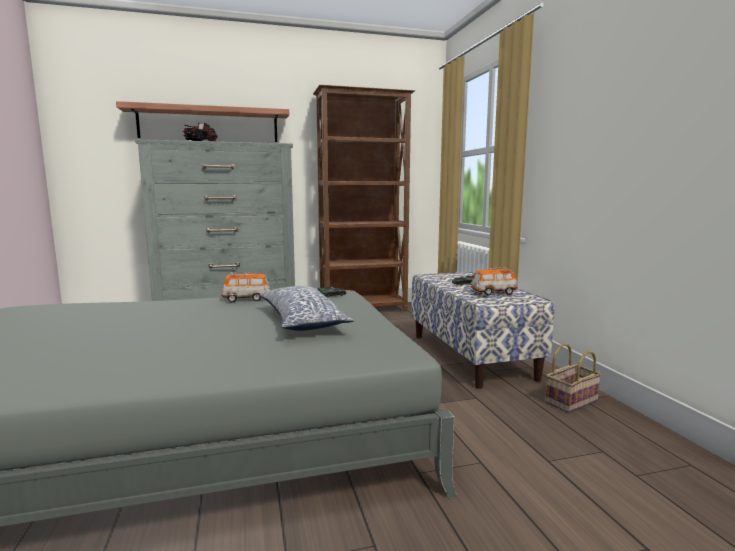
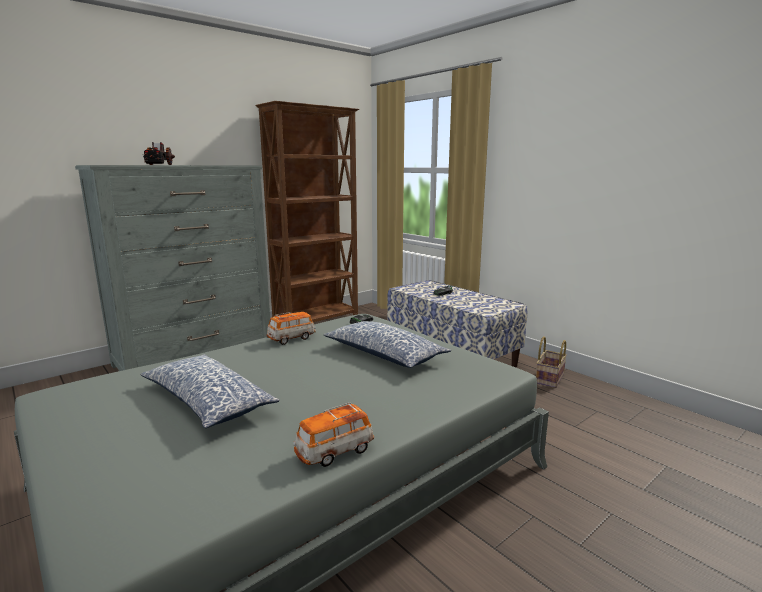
camera: 25 degrees left, 5 degrees up
(91, 330) = (207, 402): none -> pillow
(209, 124) = (144, 138): shelf -> none
(493, 293) = (477, 301): toy car -> toy car (334, 452)

